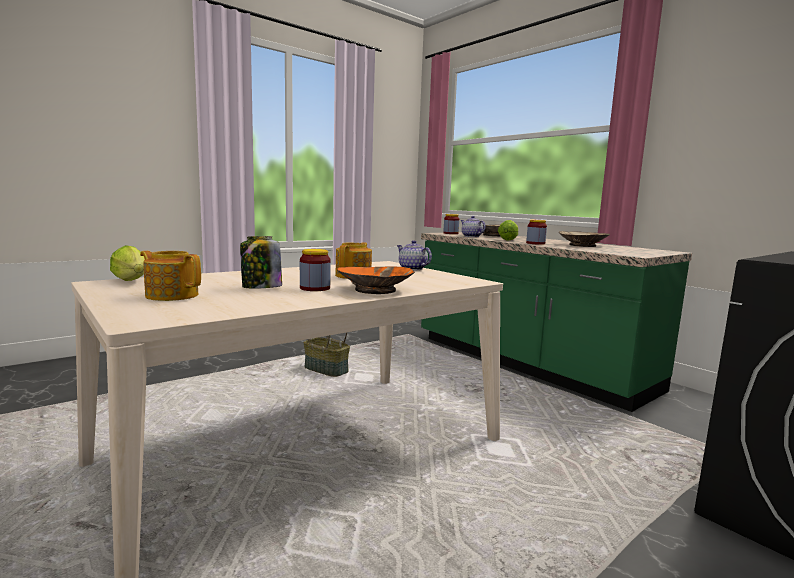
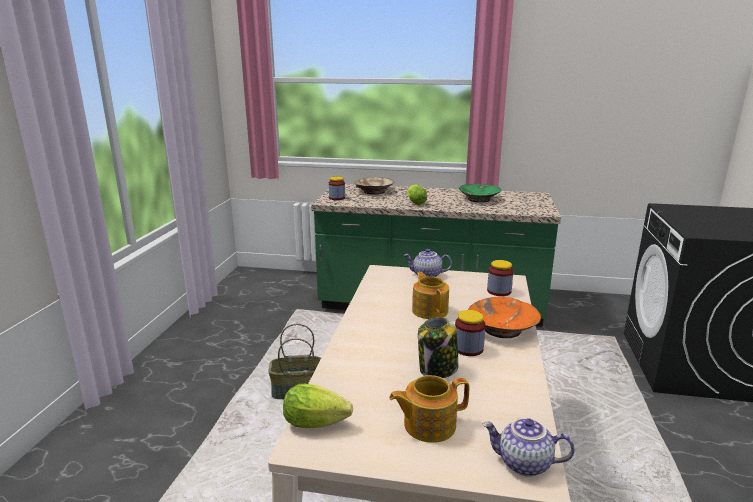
camera: 40 degrees left, 10 degrees up
(471, 236) = (372, 202): teapot -> teapot (523, 464)
(535, 243) = (449, 206): jar -> jar (499, 291)
(582, 245) = (478, 199): beige bowl -> green bowl

